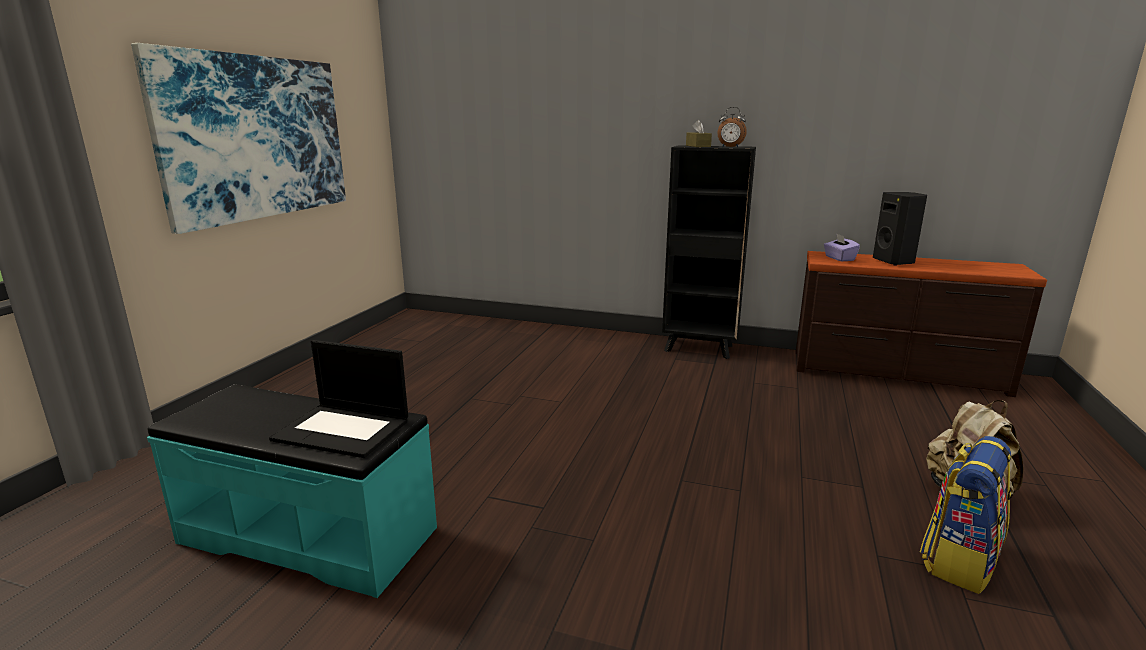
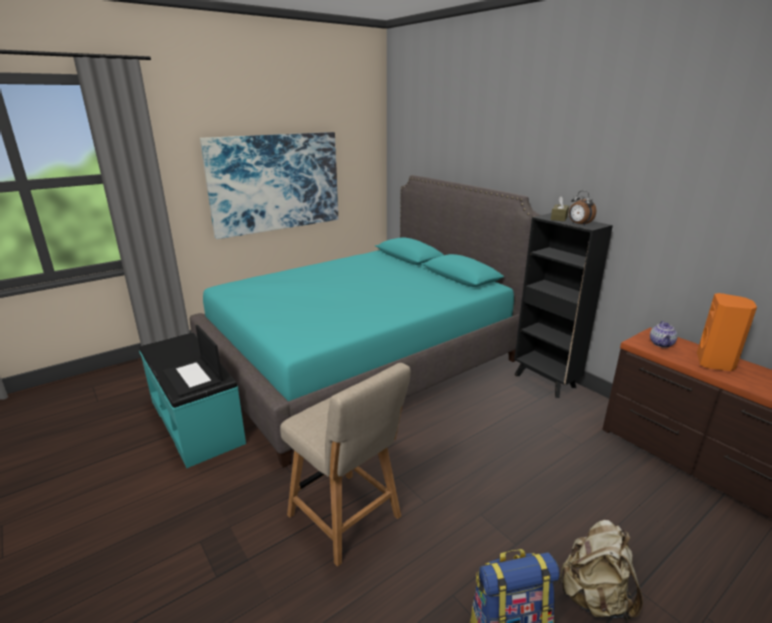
camera: 35 degrees right, 5 degrees up
(478, 386) = (362, 362): none -> turquoise bed
(688, 544) = (347, 519): none -> beige chair
(839, 258) = (661, 344): purple tissue box -> teapot
(894, 262) = (715, 363): black speaker -> orange speaker

